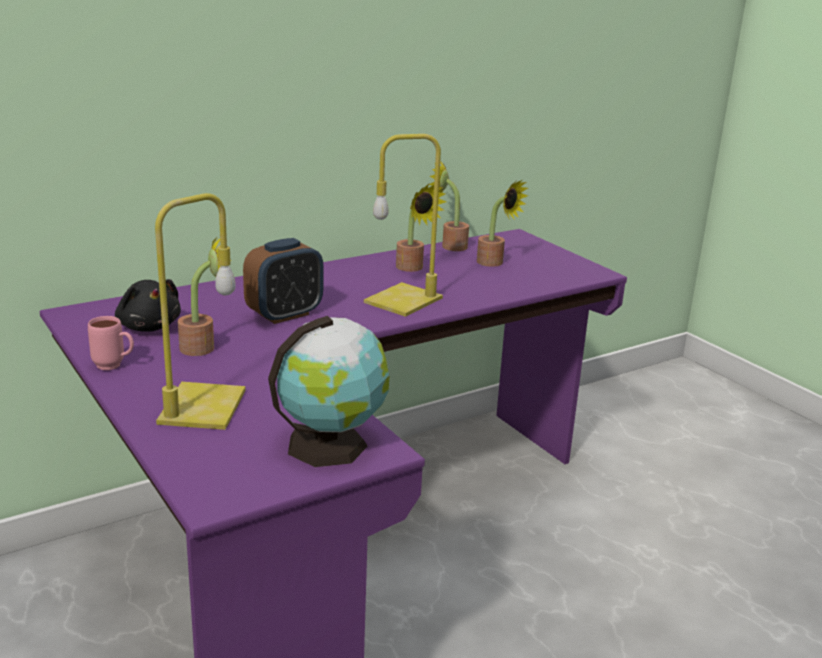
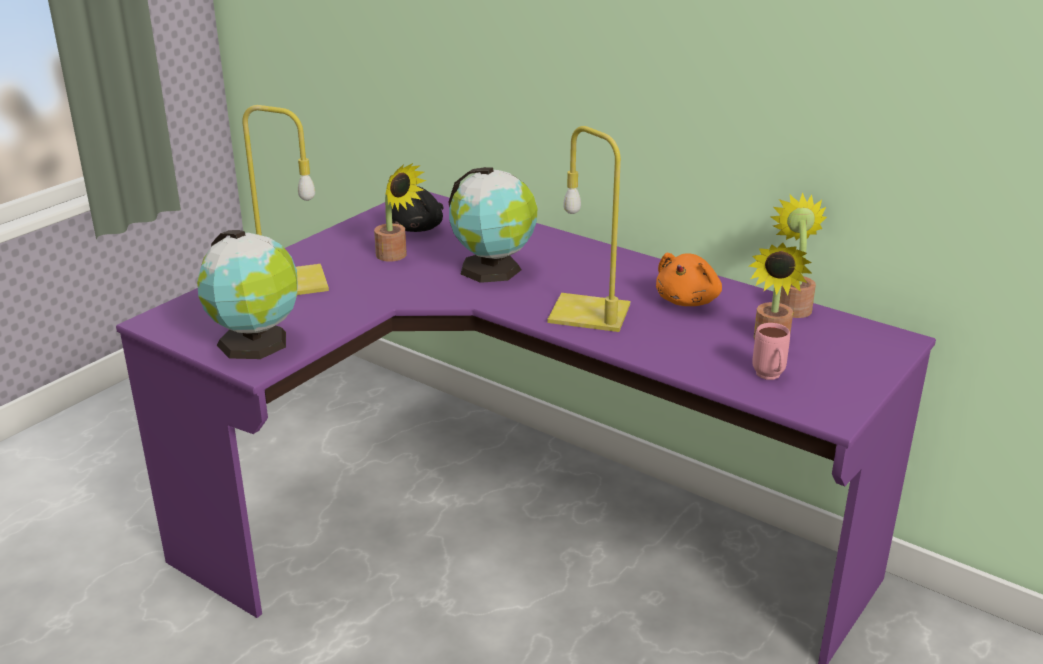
camera: 70 degrees right, 5 degrees up
(114, 366) = (336, 237): pink mug -> pink mug (770, 378)
(284, 315) = (493, 269): alarm clock -> globe
(413, 268) = (688, 300): potted plant -> orange plush toy

